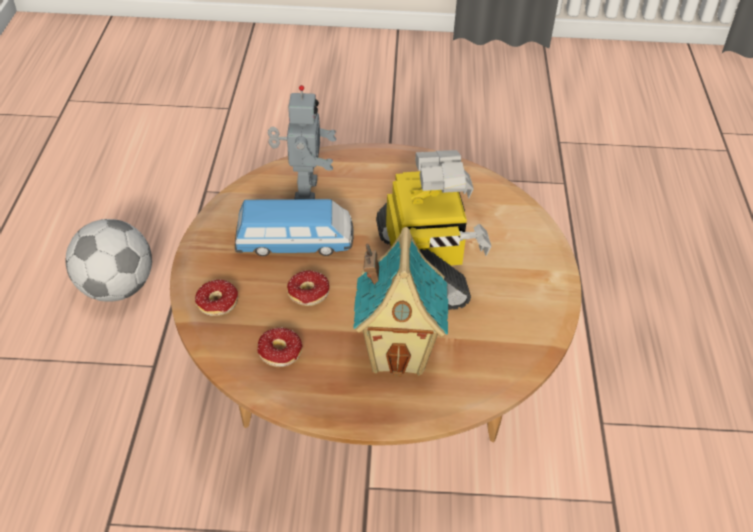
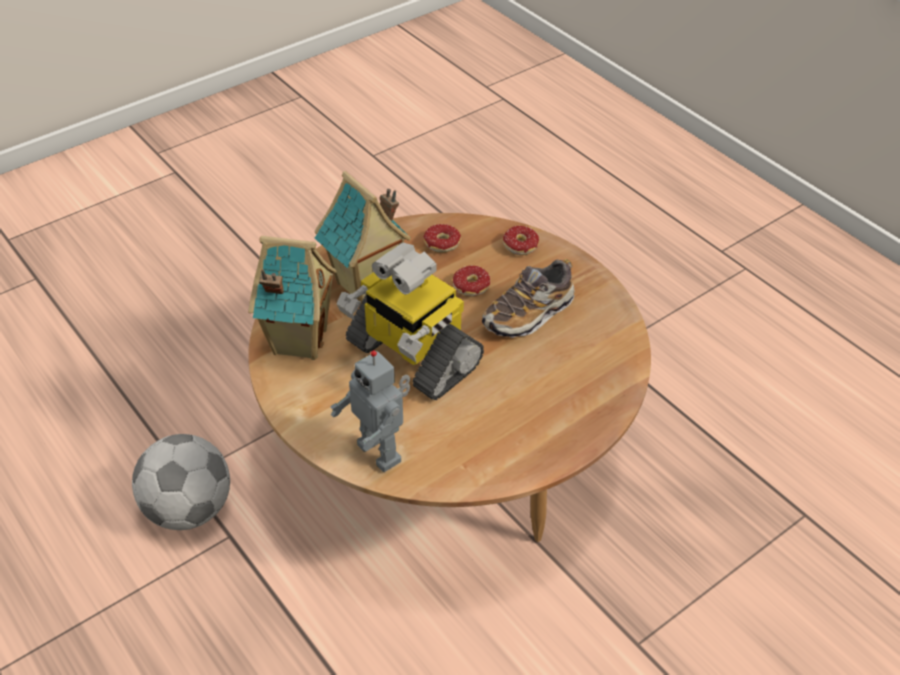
camera: 140 degrees right, 0 degrees up
(116, 289) = (718, 379): football -> football (189, 509)
(295, 243) = (528, 314): toy car -> shoe
(303, 191) = (581, 359): toy robot -> toy robot (381, 452)
(508, 338) = (298, 341): none -> toy house

